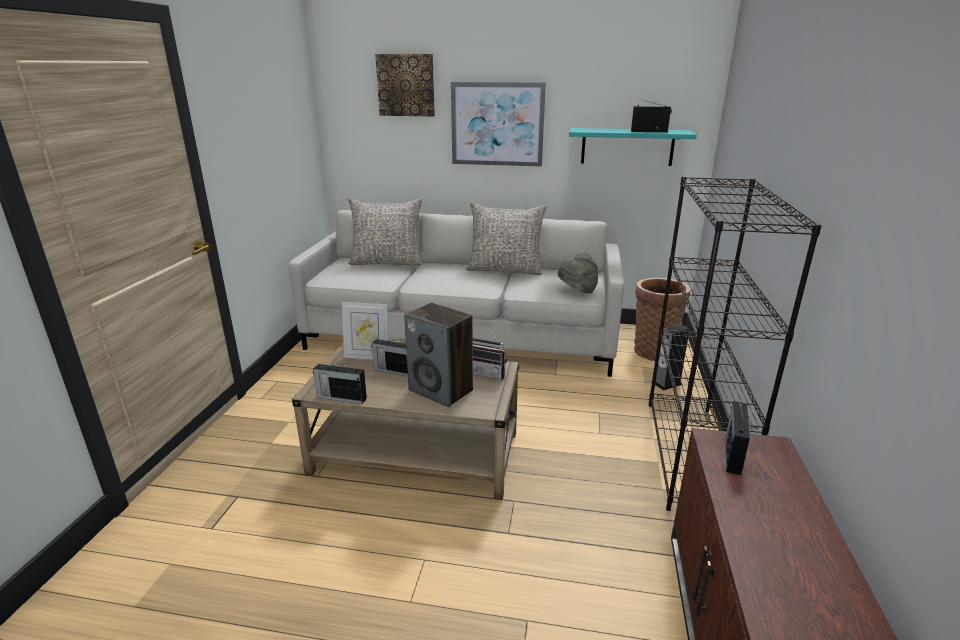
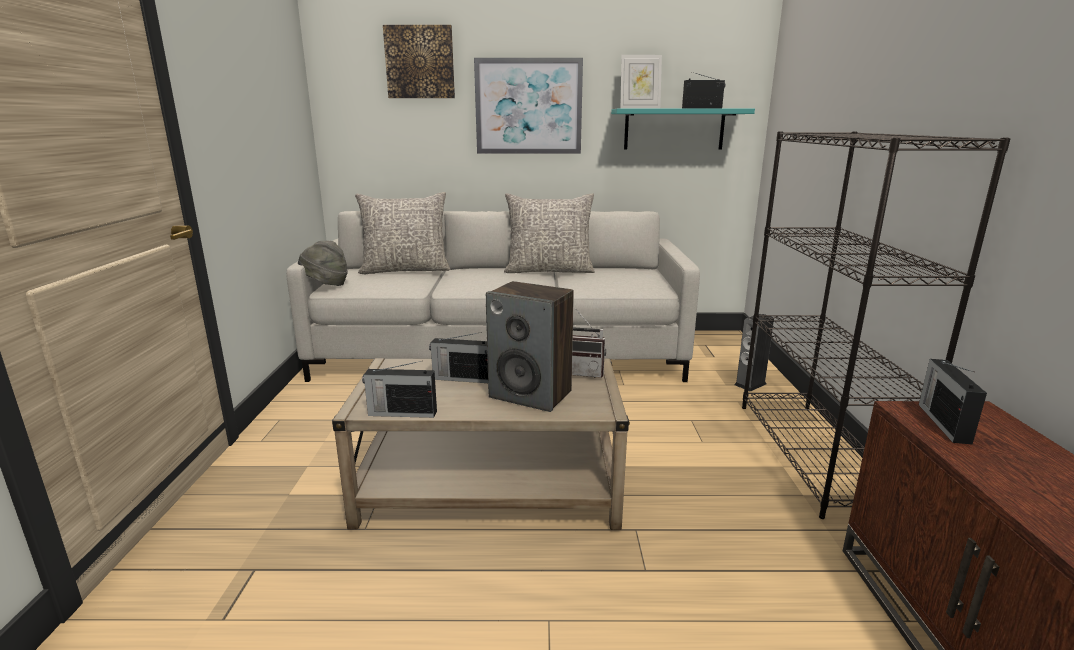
camera: 10 degrees left, 5 degrees down
(367, 356) = (418, 366): picture frame -> picture frame (639, 108)
(577, 291) = (642, 285): grey hat -> grey hat (325, 285)
(654, 350) = (720, 353): basket -> none

